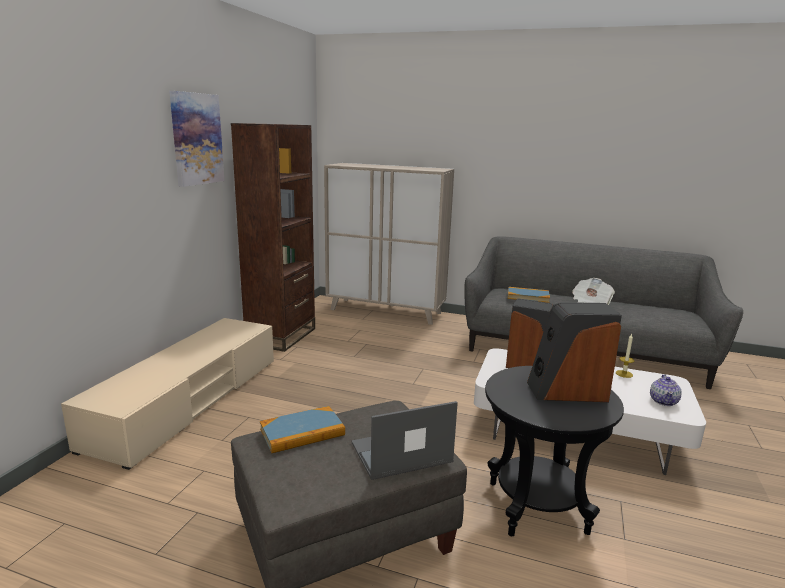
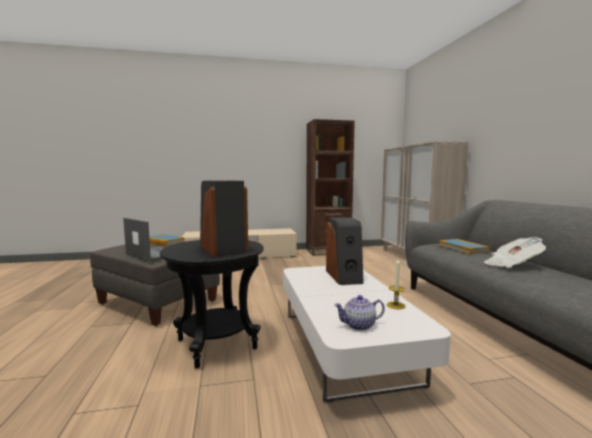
camera: 60 degrees right, 10 degrees down
(196, 139) = (280, 131): picture -> none

